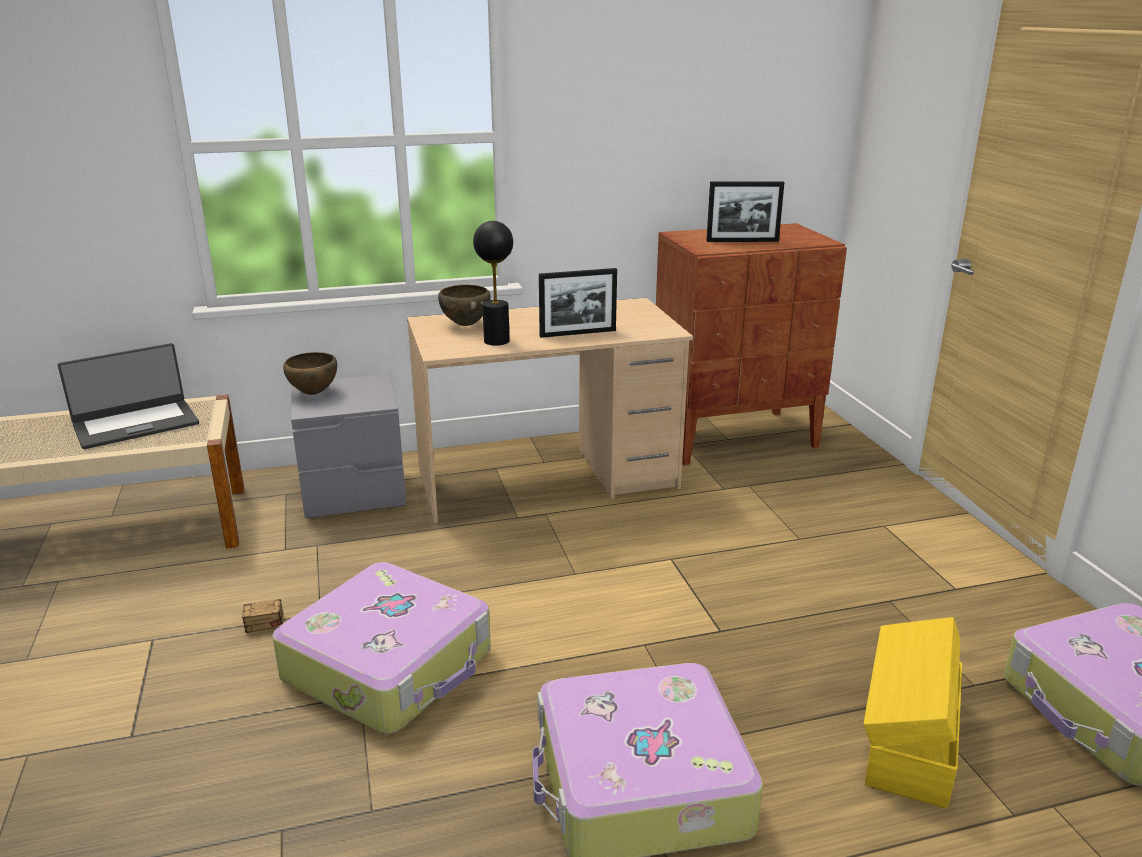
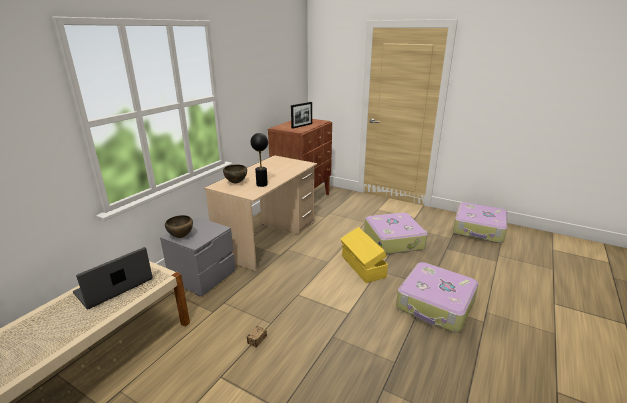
camera: 45 degrees left, 0 degrees up
(136, 424) = (114, 287): laptop -> laptop turned 150 degrees counterclockwise
(390, 665) = (324, 322): suitcase -> suitcase (394, 240)
(578, 333) = (282, 173): picture frame -> none
(908, 740) = (460, 258): yellow storage box -> yellow storage box (362, 267)

